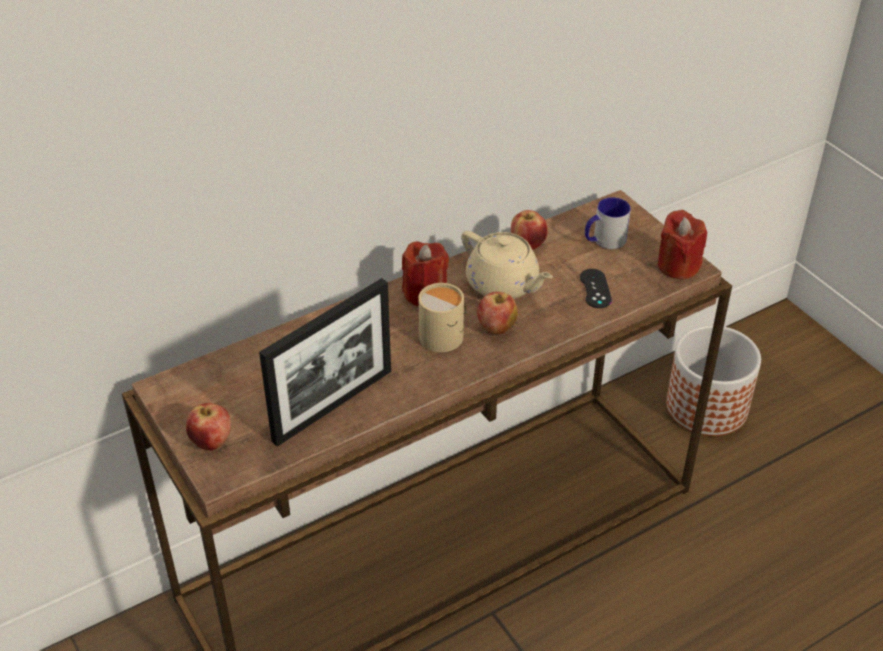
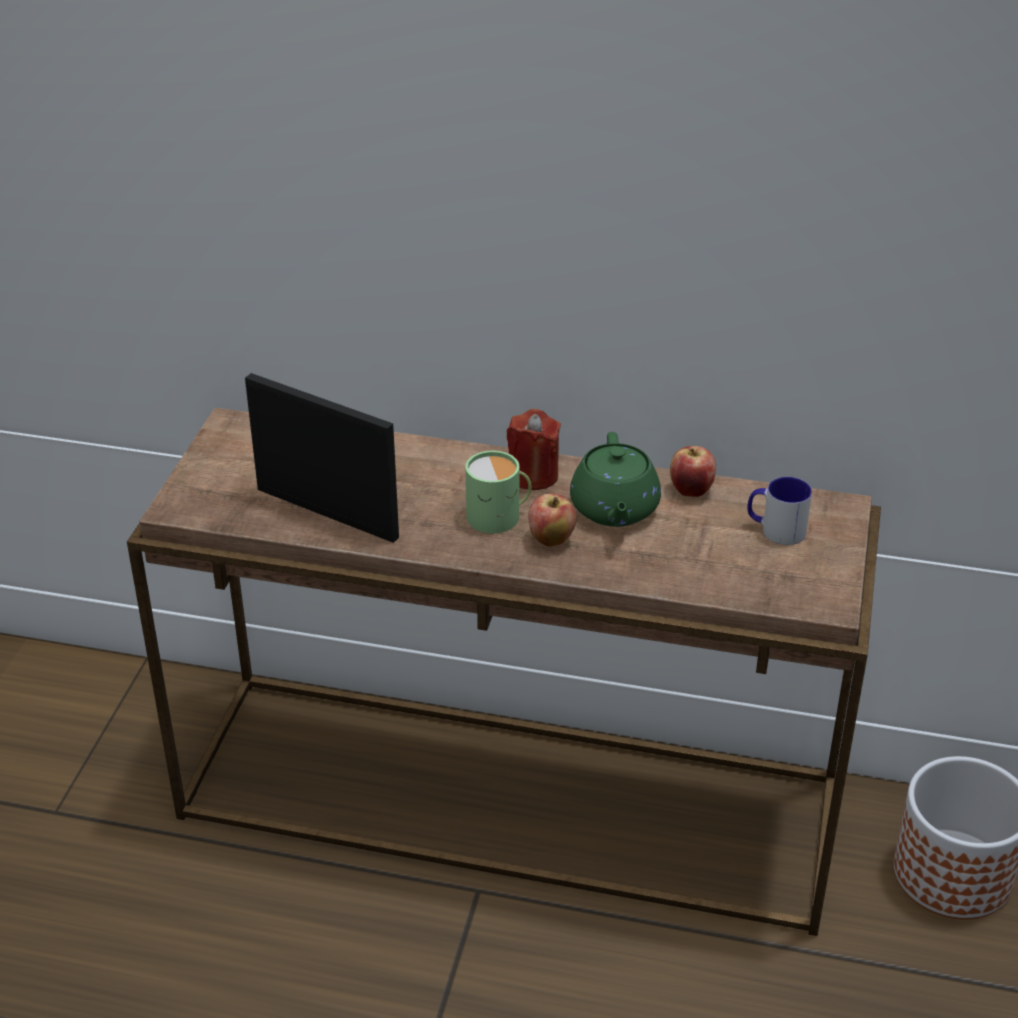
camera: 45 degrees right, 5 degrees down
(211, 442) = (204, 482): apple -> none
(333, 405) = (327, 513): picture frame -> picture frame turned 150 degrees counterclockwise
(444, 334) = (499, 516): beige mug -> green mug
(503, 285) = (614, 509): beige teapot -> green teapot
(595, 289) = (697, 564): black game controller -> none
(678, 266) = (817, 595): red candle -> none

